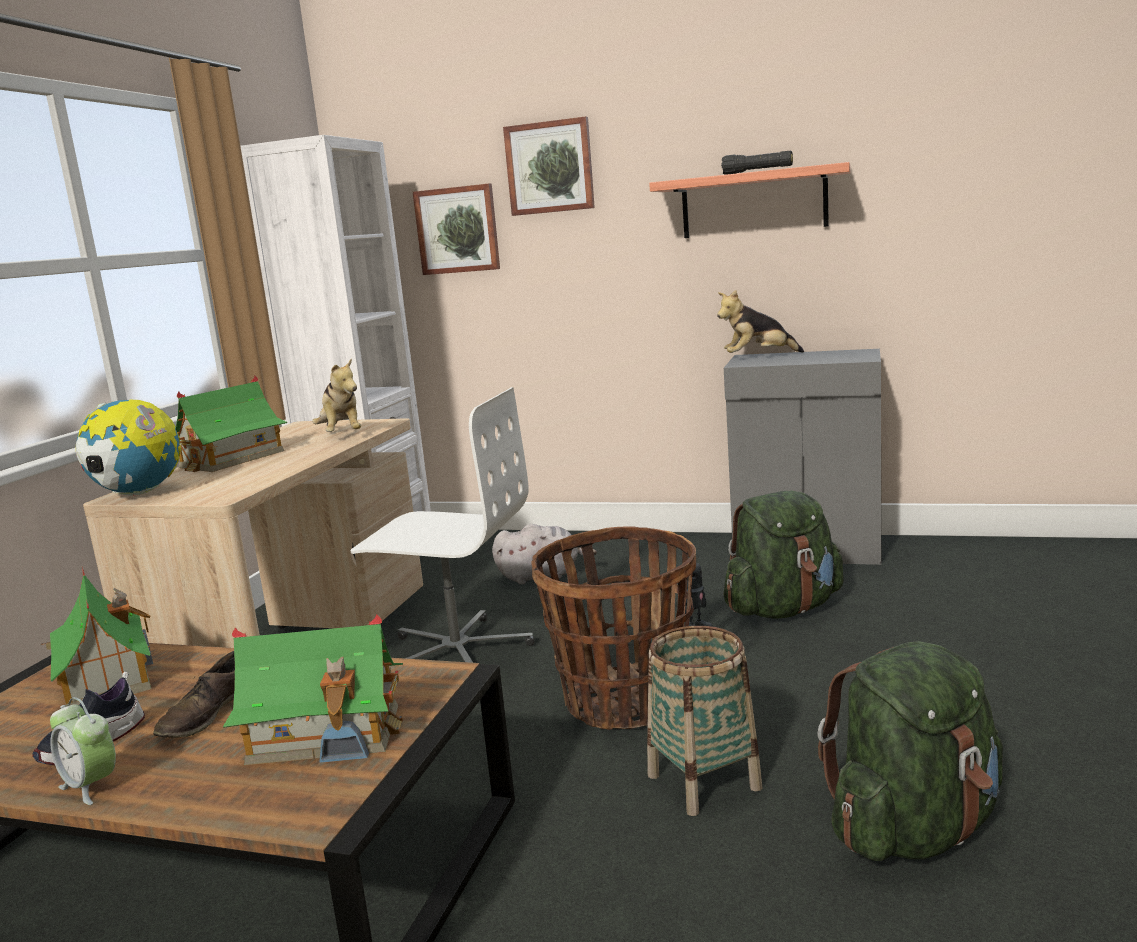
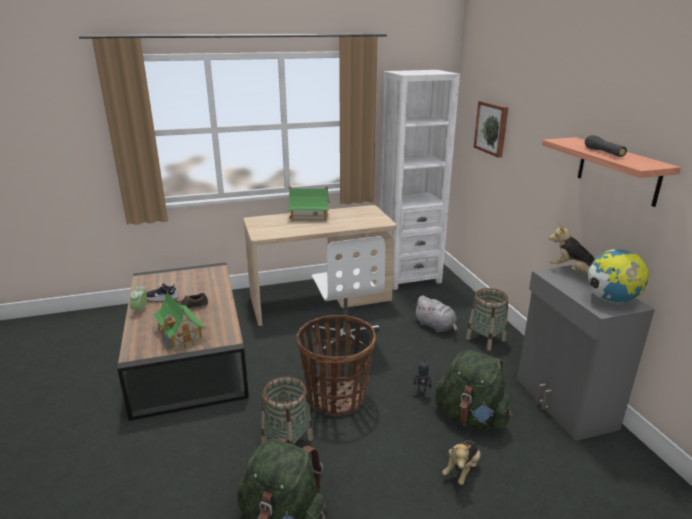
camera: 55 degrees right, 10 degrees up
(106, 678) = (201, 280): toy house -> none
(138, 494) = (258, 221): globe -> globe (611, 300)
(341, 435) = (357, 222): plush toy -> plush toy (462, 469)
(550, 167) = (531, 107): picture -> none
(622, 554) = (485, 339): none -> basket

